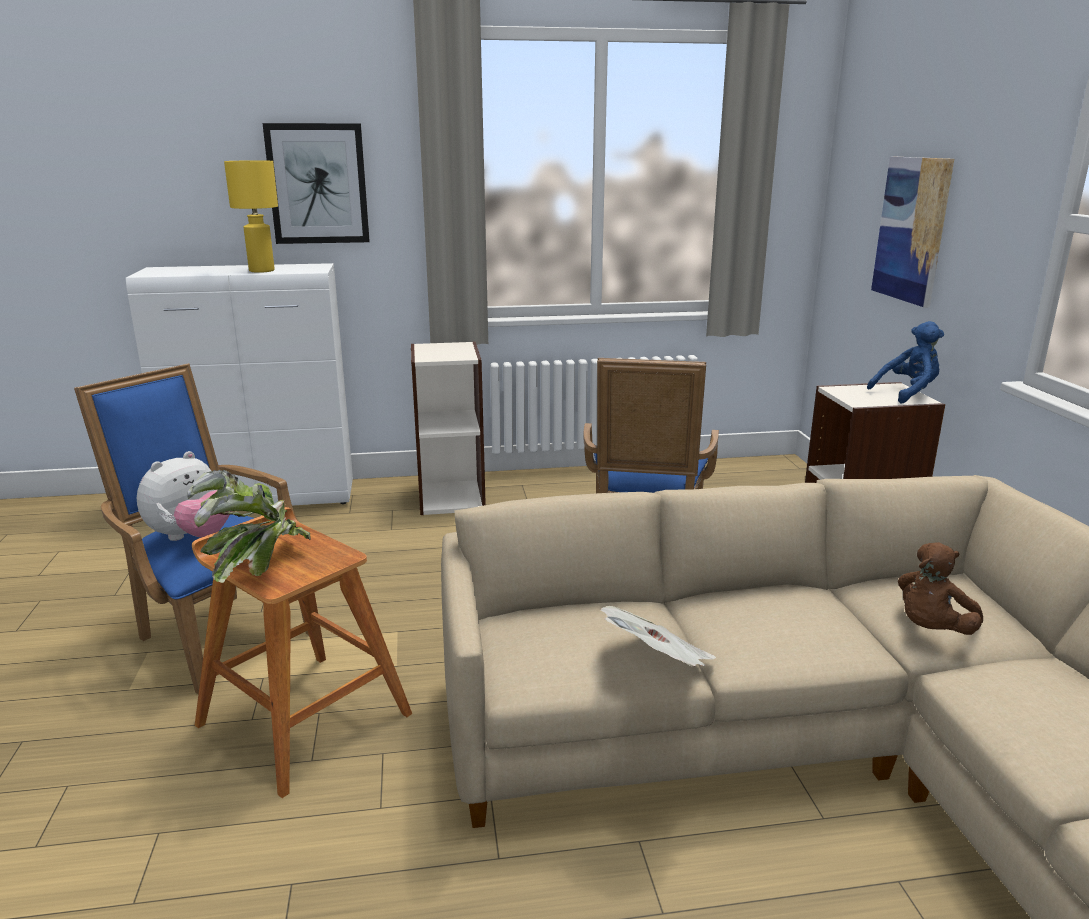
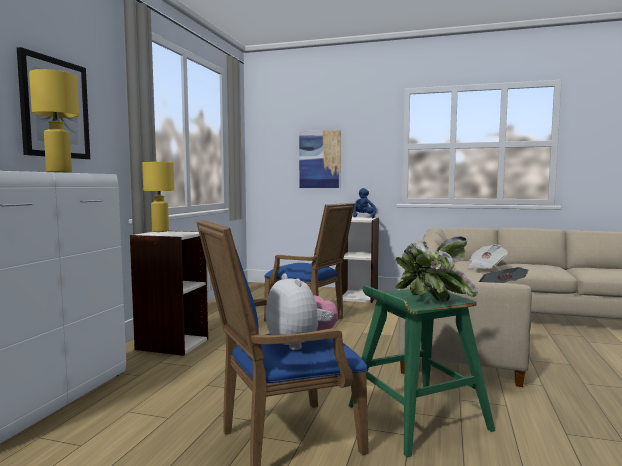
camera: 65 degrees left, 15 degrees down
(303, 718) = (416, 418): brown stool -> green stool
(461, 344) = (160, 231): none -> yellow table lamp
(931, 630) = (485, 267): brown plush toy -> newspaper

